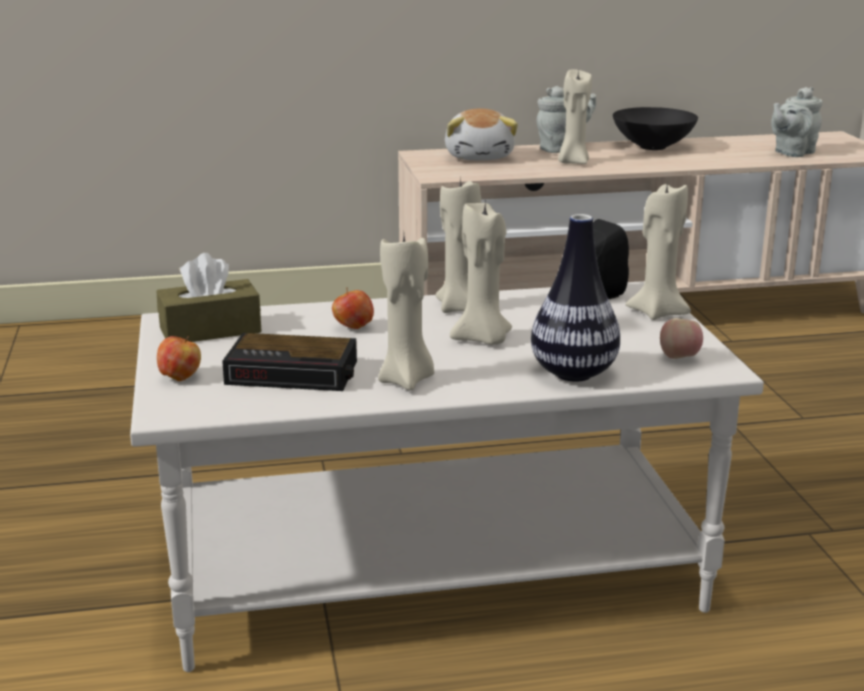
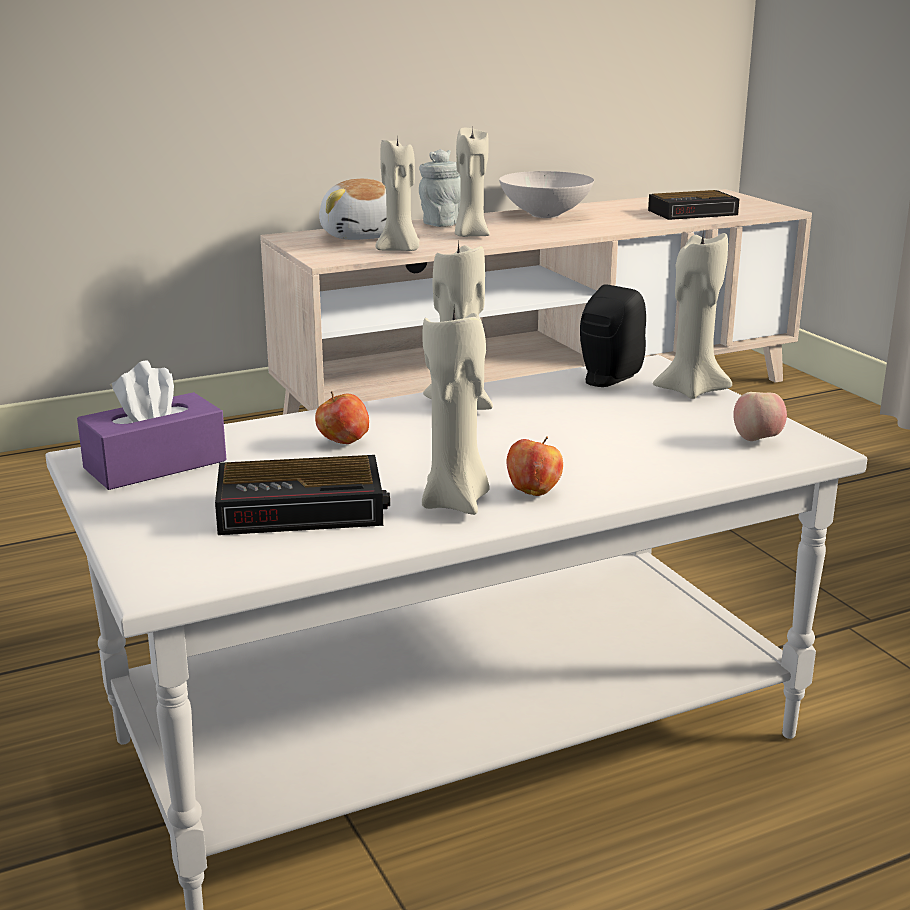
camera: 15 degrees left, 0 degrees up
(180, 378) = (151, 533): apple -> apple (533, 492)
(210, 330) = (155, 464): brown tissue box -> purple tissue box
(483, 339) = (514, 441): beige candle -> beige candle (400, 250)
(573, 374) = (651, 472): vase -> none
(654, 147) = (546, 214): black bowl -> white bowl
(792, 153) = (694, 212): grey teapot -> alarm clock

